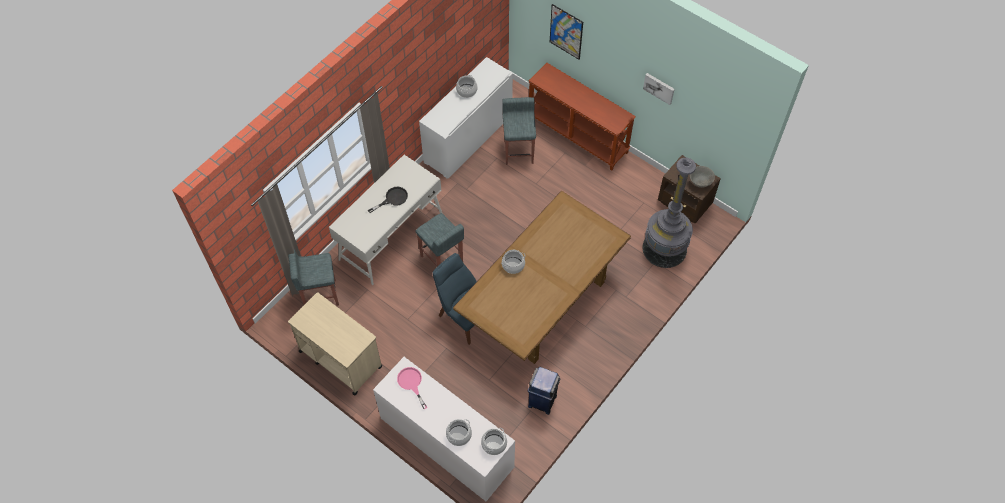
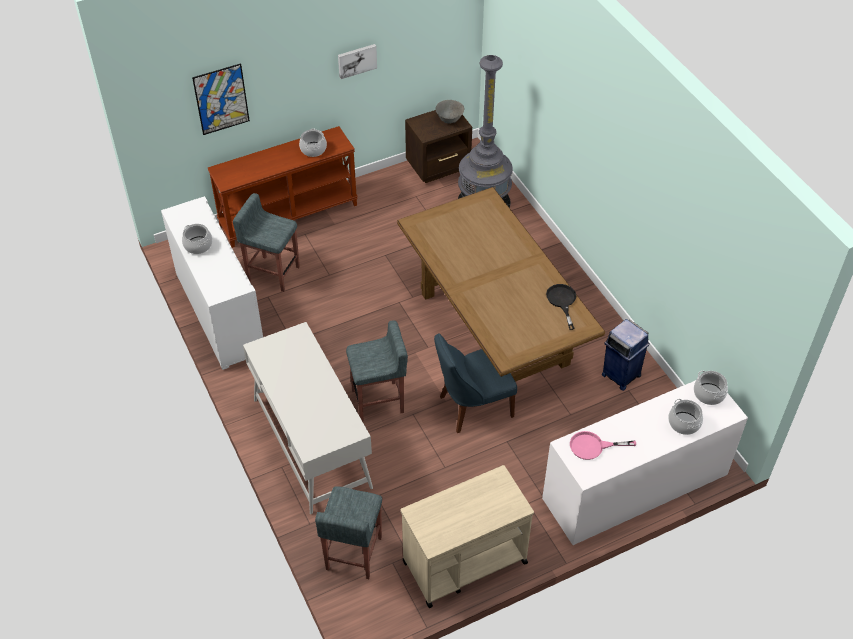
camera: 65 degrees left, 10 degrees down
(392, 199) = (304, 379): black frying pan -> black frying pan (562, 301)
(513, 265) = (474, 296): cooking pot -> cooking pot (313, 149)

